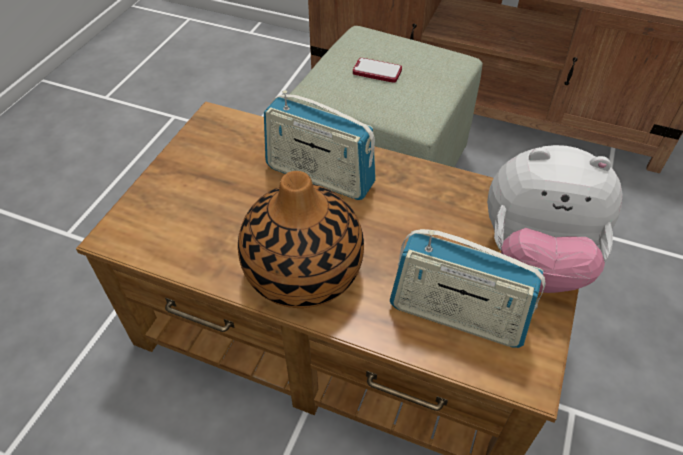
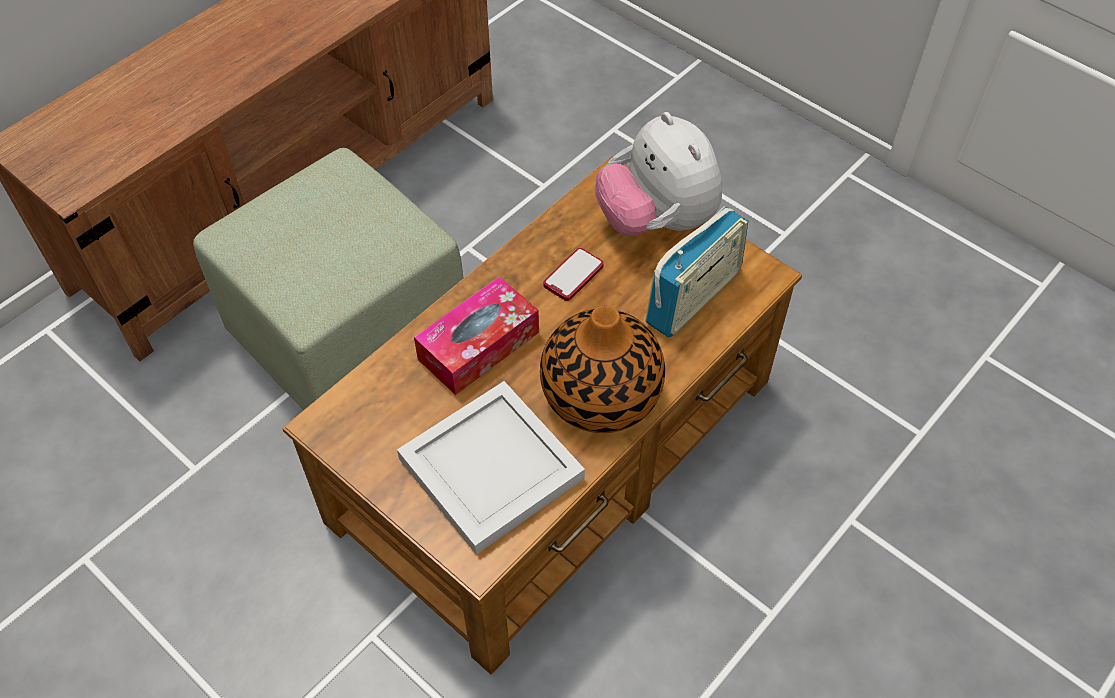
camera: 70 degrees left, 5 degrees up
(203, 218) = (491, 466): none -> white tray
(319, 176) = (478, 346): radio -> tissue box
(377, 71) = (319, 243): phone -> phone (573, 275)
(535, 258) = (656, 221): plush toy -> plush toy turned 120 degrees clockwise

